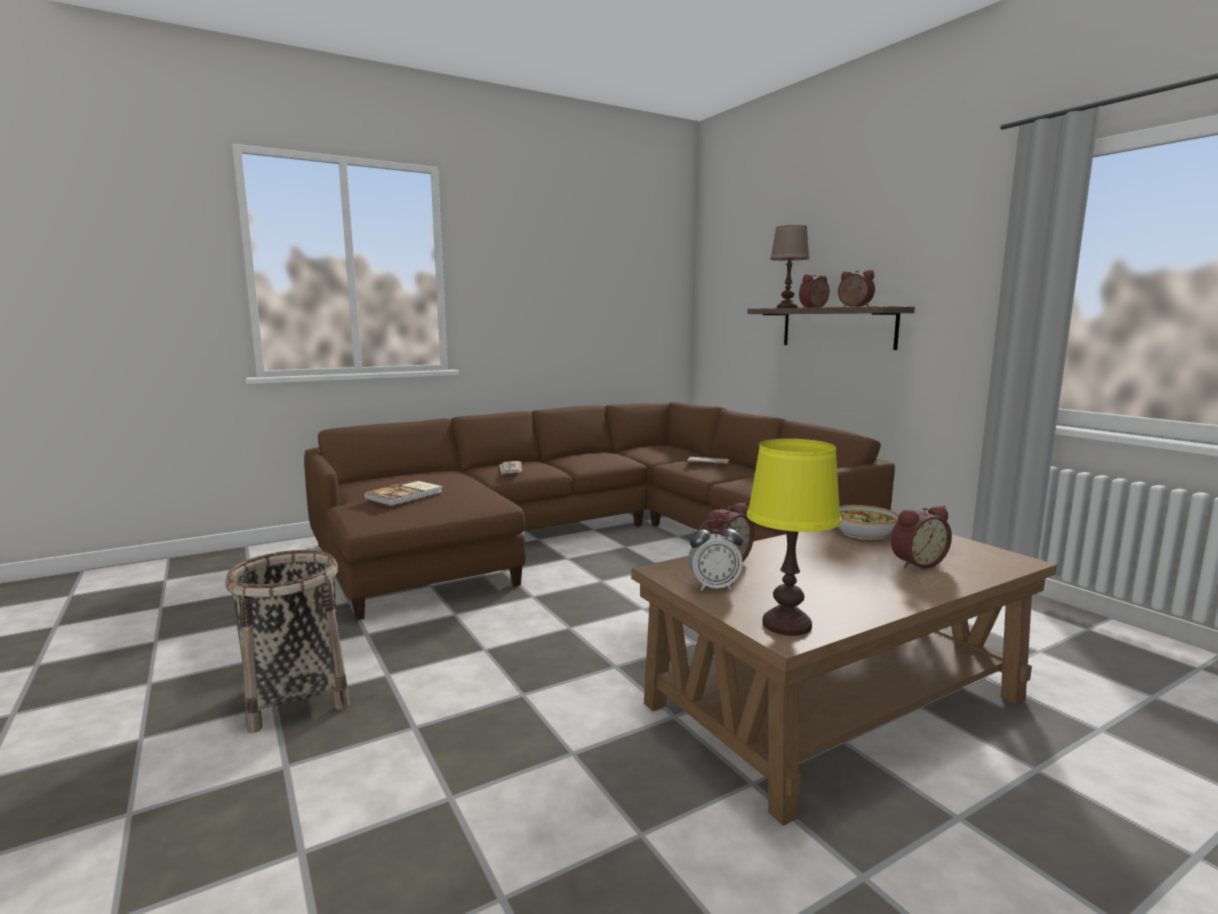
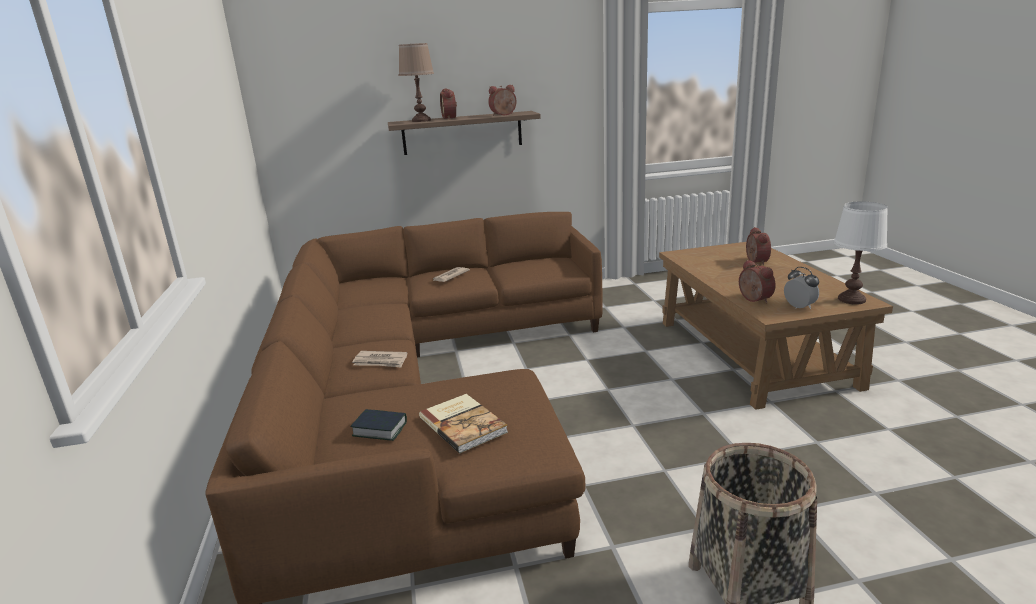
camera: 70 degrees left, 10 degrees up
(401, 480) = (380, 429): none -> book
(714, 587) = (799, 307): alarm clock -> alarm clock turned 45 degrees counterclockwise
(786, 625) = (852, 300): yellow table lamp -> white table lamp
(864, 533) = (700, 261): bowl -> none

